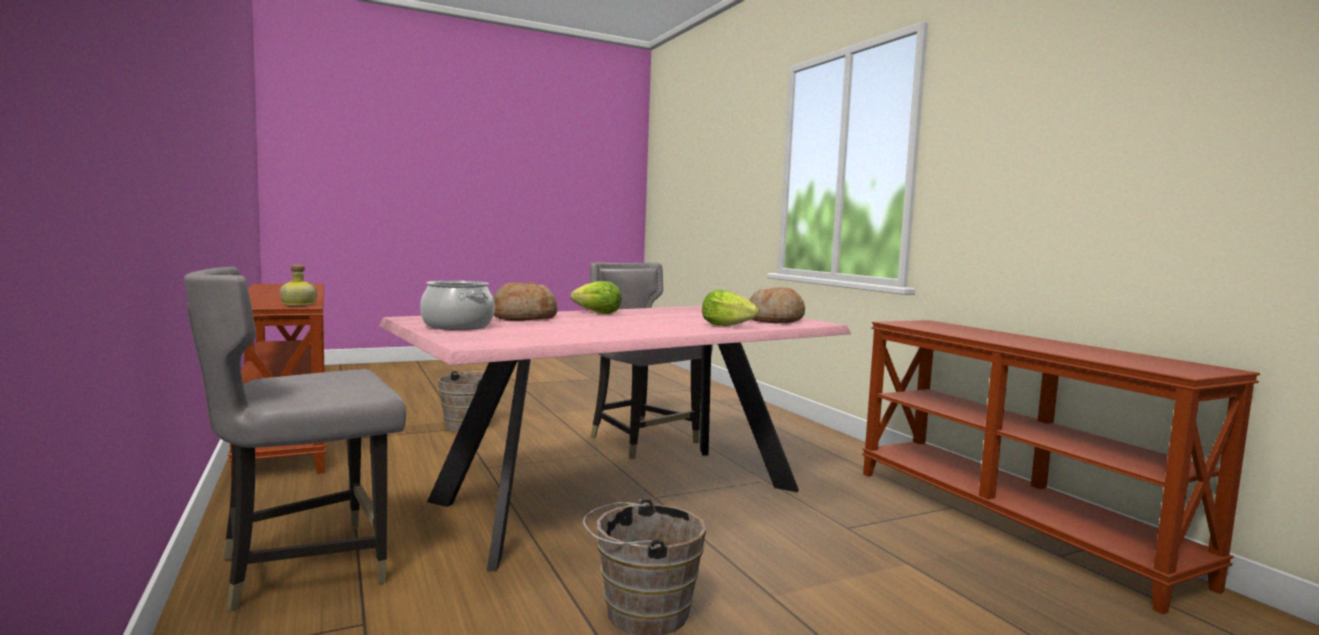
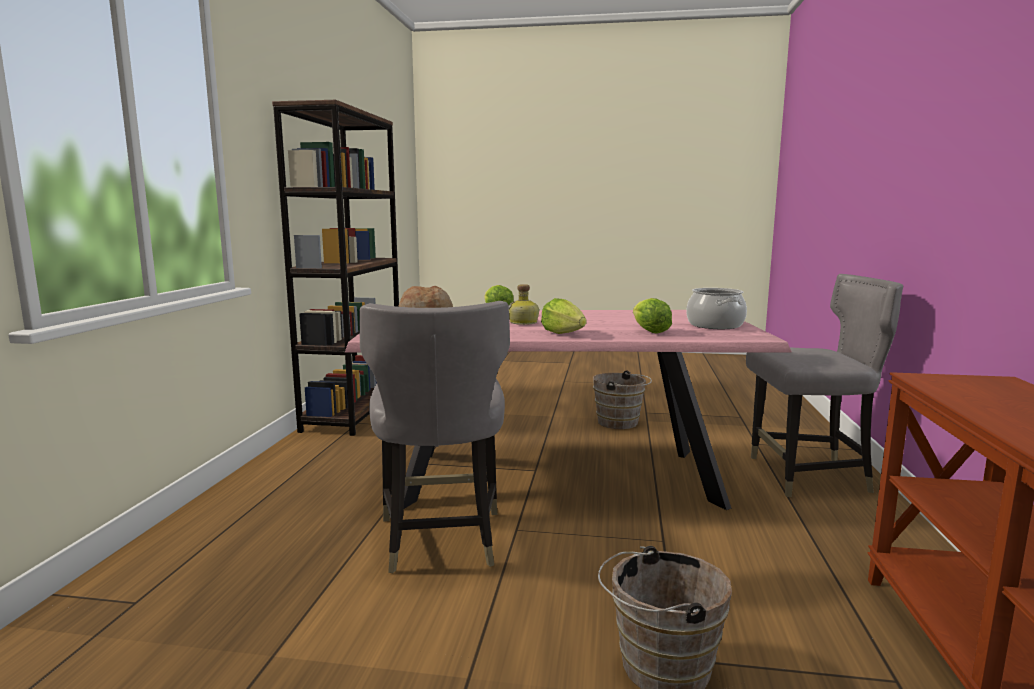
camera: 145 degrees left, 5 degrees up
(297, 304) = (939, 381): bottle -> bottle (524, 323)
(524, 318) = (649, 331): bread -> lettuce
(1012, 522) = (355, 411): brown console table -> brown bookcase

